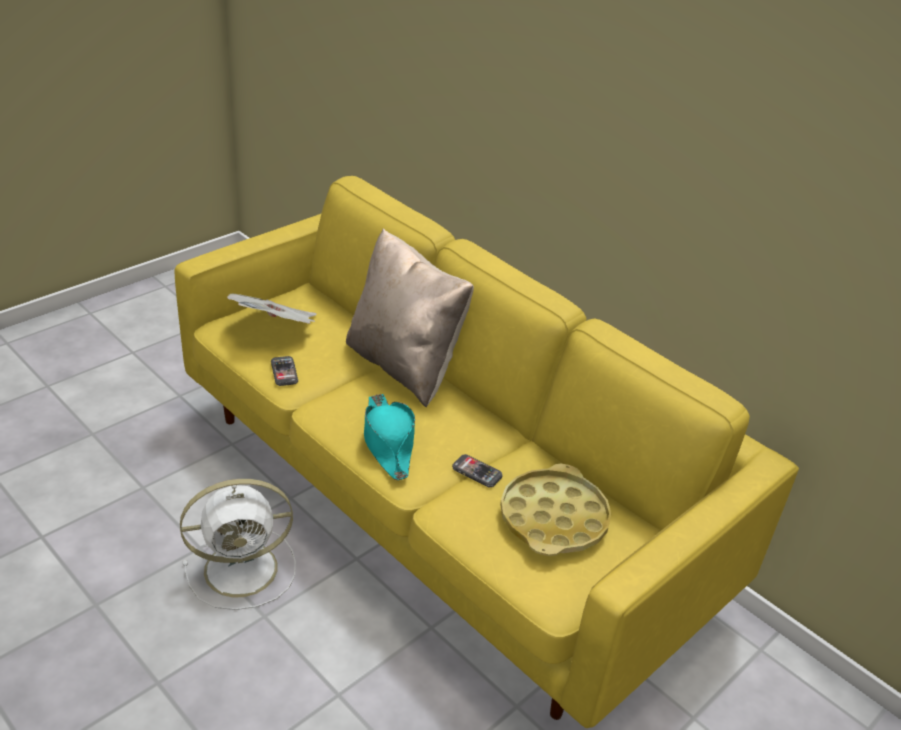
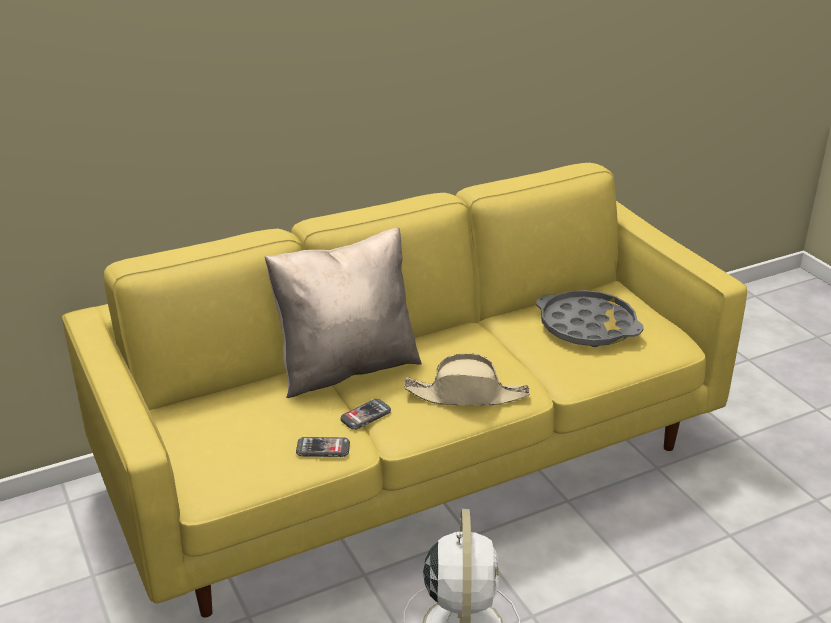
camera: 70 degrees left, 5 degrees down
(277, 328) = (231, 445): newspaper -> none
(388, 442) = (467, 395): turquoise hat -> beige hat
(477, 472) = (522, 353): phone -> phone (365, 415)
(553, 518) = (587, 326): yellow tray -> grey tray

